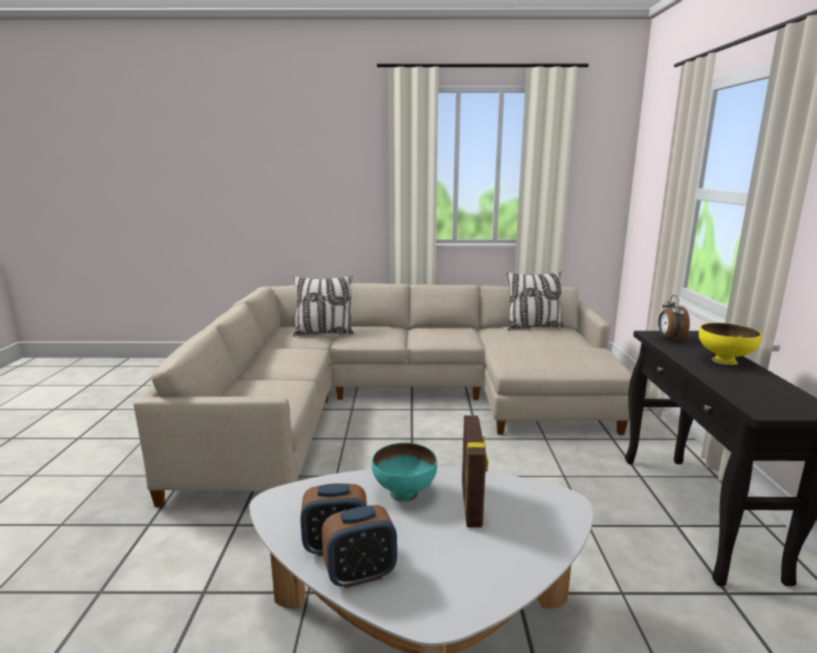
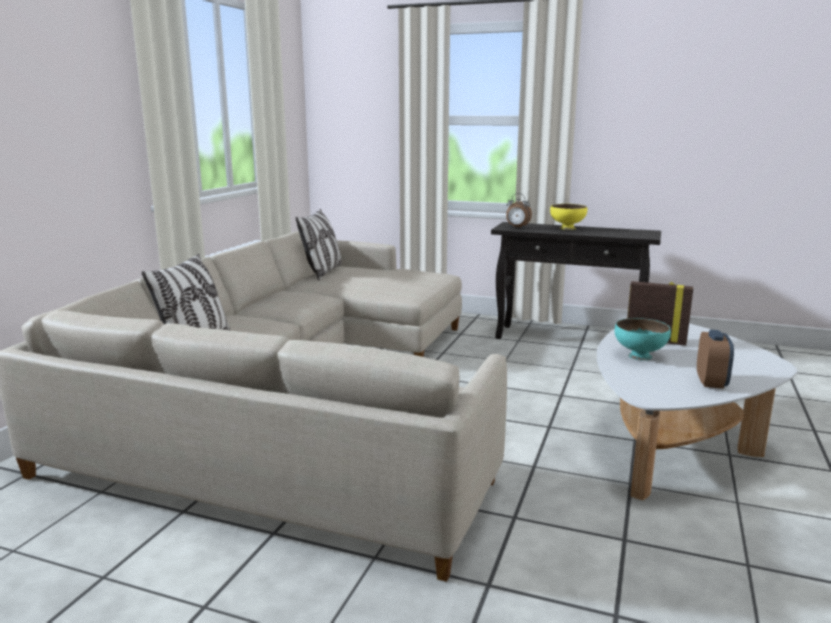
camera: 70 degrees left, 0 degrees up
(360, 574) = (741, 378): alarm clock -> none

